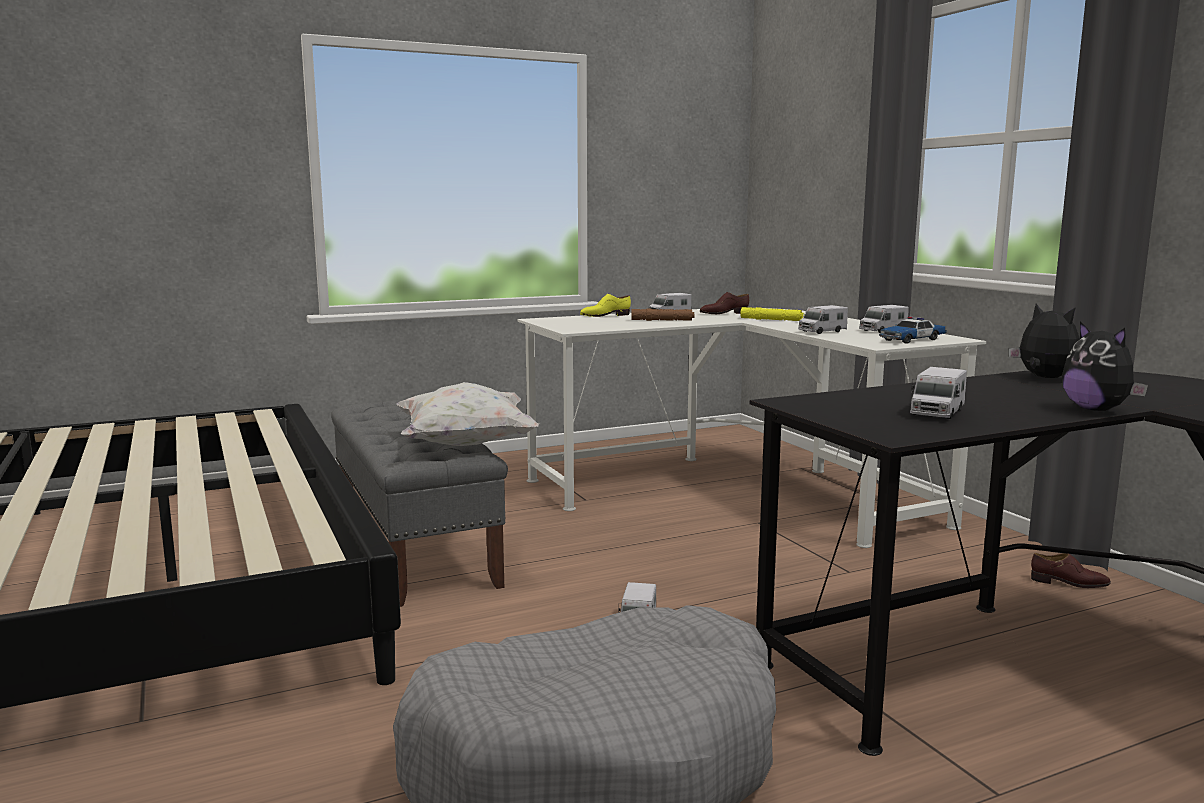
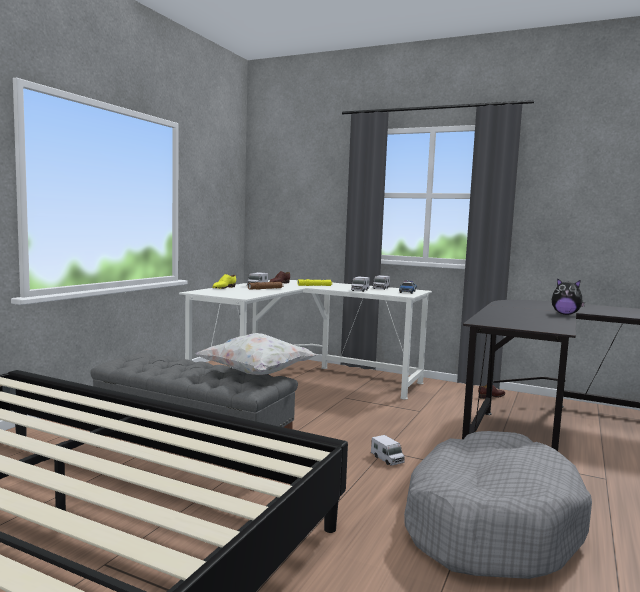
camera: 40 degrees left, 5 degrees down
(937, 412) = (535, 321): toy truck -> none
(1043, 378) = (508, 304): plush toy -> none

